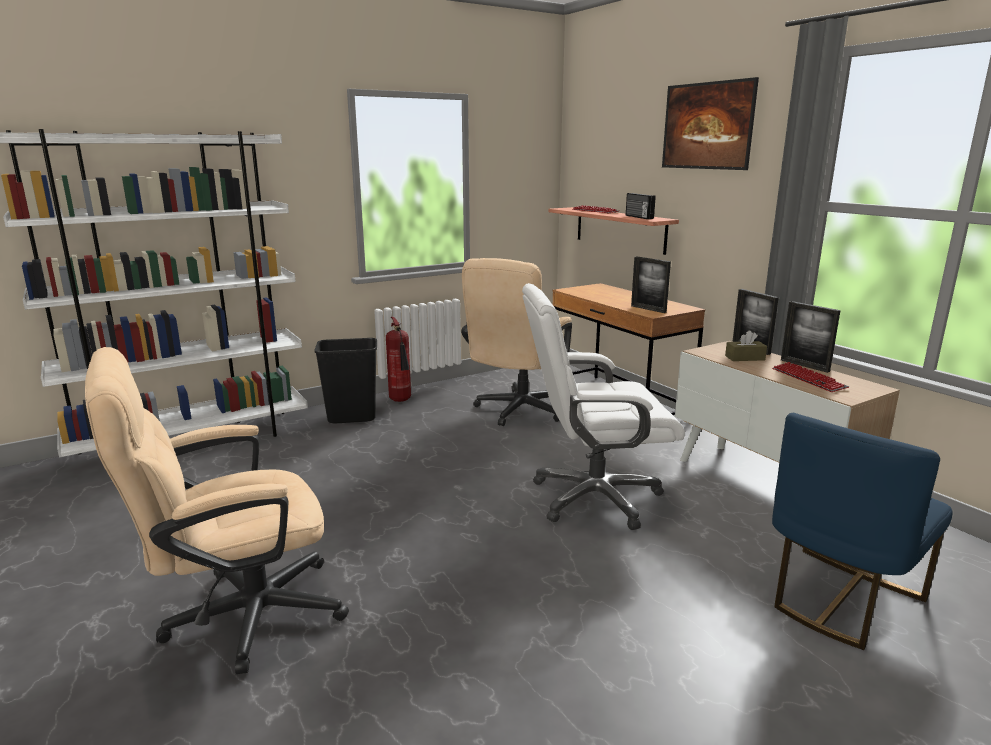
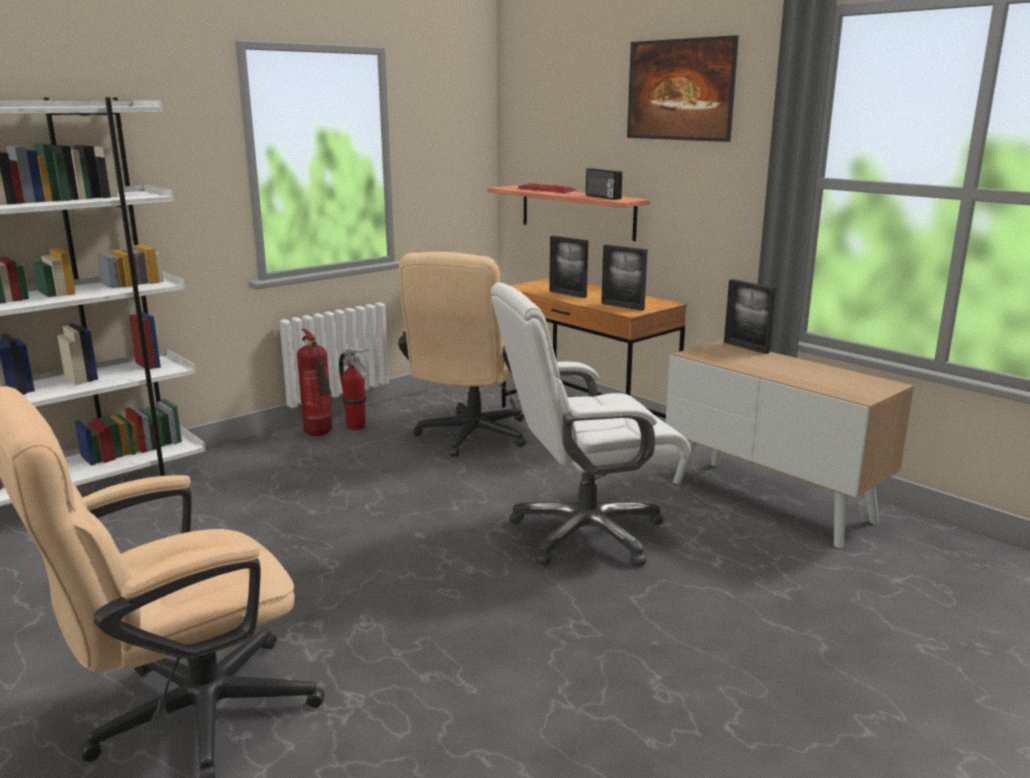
camera: 10 degrees left, 0 degrees up
(352, 417) = (262, 459): black trash can -> none
(430, 397) = (356, 427): none -> fire extinguisher
(745, 358) = (742, 359): brown tissue box -> none
(804, 365) = (809, 364): picture frame -> picture frame (567, 294)
(808, 379) = (817, 379): keyboard -> none
(839, 599) = (874, 620): blue chair -> none

